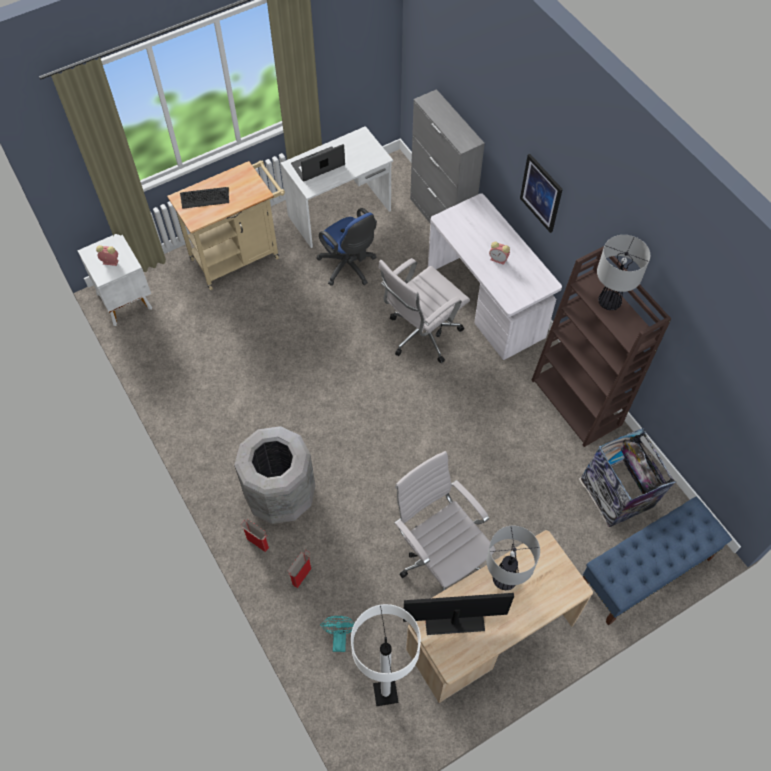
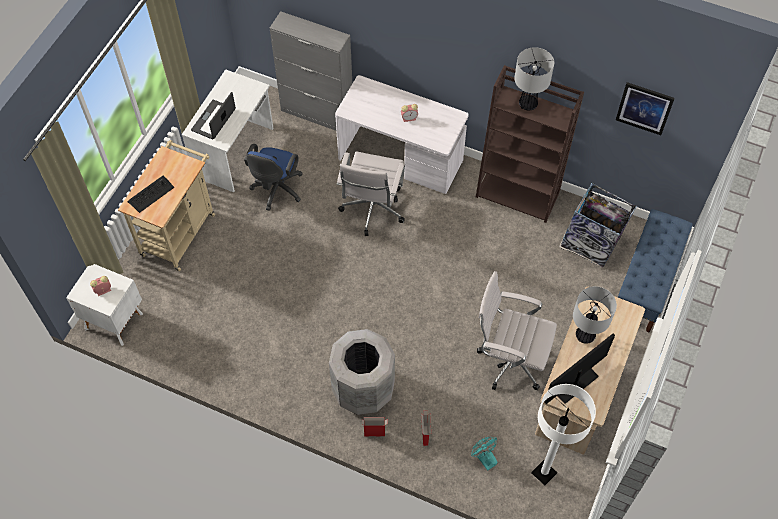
camera: 35 degrees left, 0 degrees up
(349, 267) = (276, 190): blue office chair -> blue office chair turned 90 degrees clockwise
(541, 193) = (424, 51): picture -> picture (644, 108)

